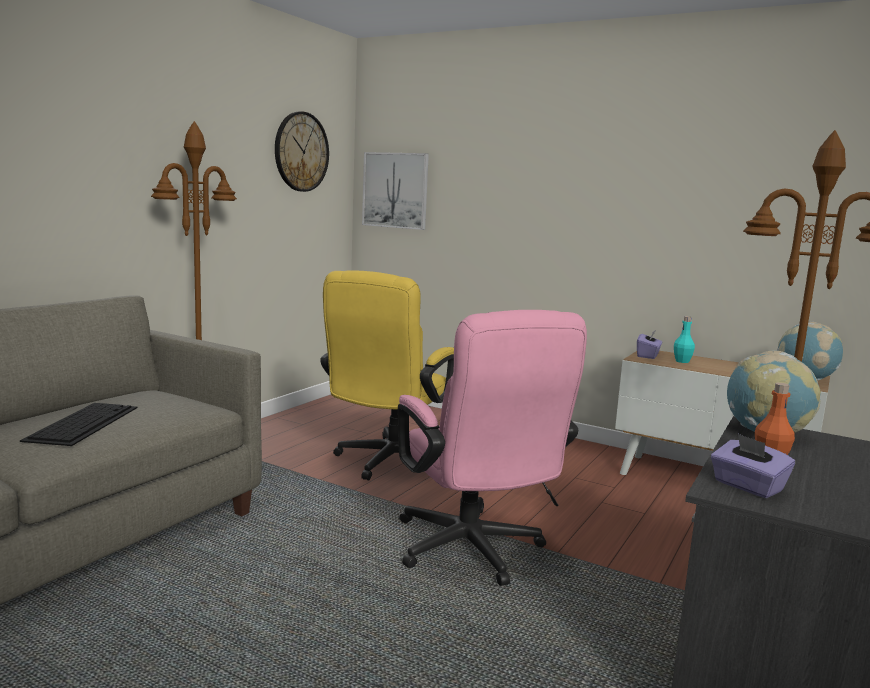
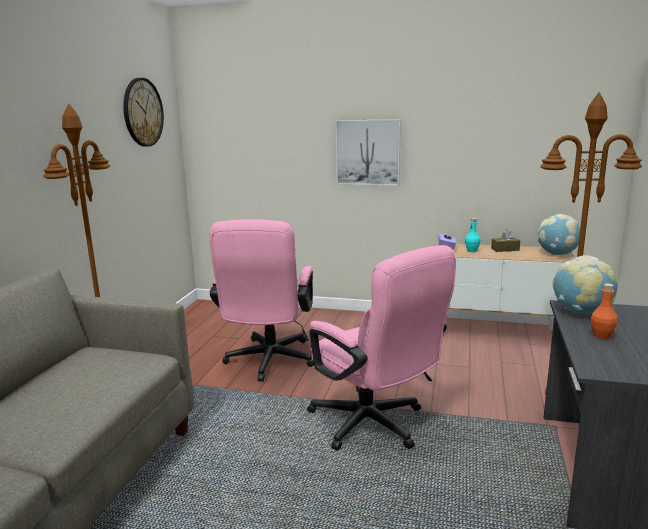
camera: 15 degrees left, 5 degrees up
(83, 423) = (57, 397): keyboard -> none
(387, 463) = (268, 362): yellow office chair -> pink office chair
(395, 190) = (221, 135): picture -> picture (368, 152)
(731, 365) = (505, 249): none -> brown tissue box
(747, 486) = (607, 362): purple tissue box -> none

